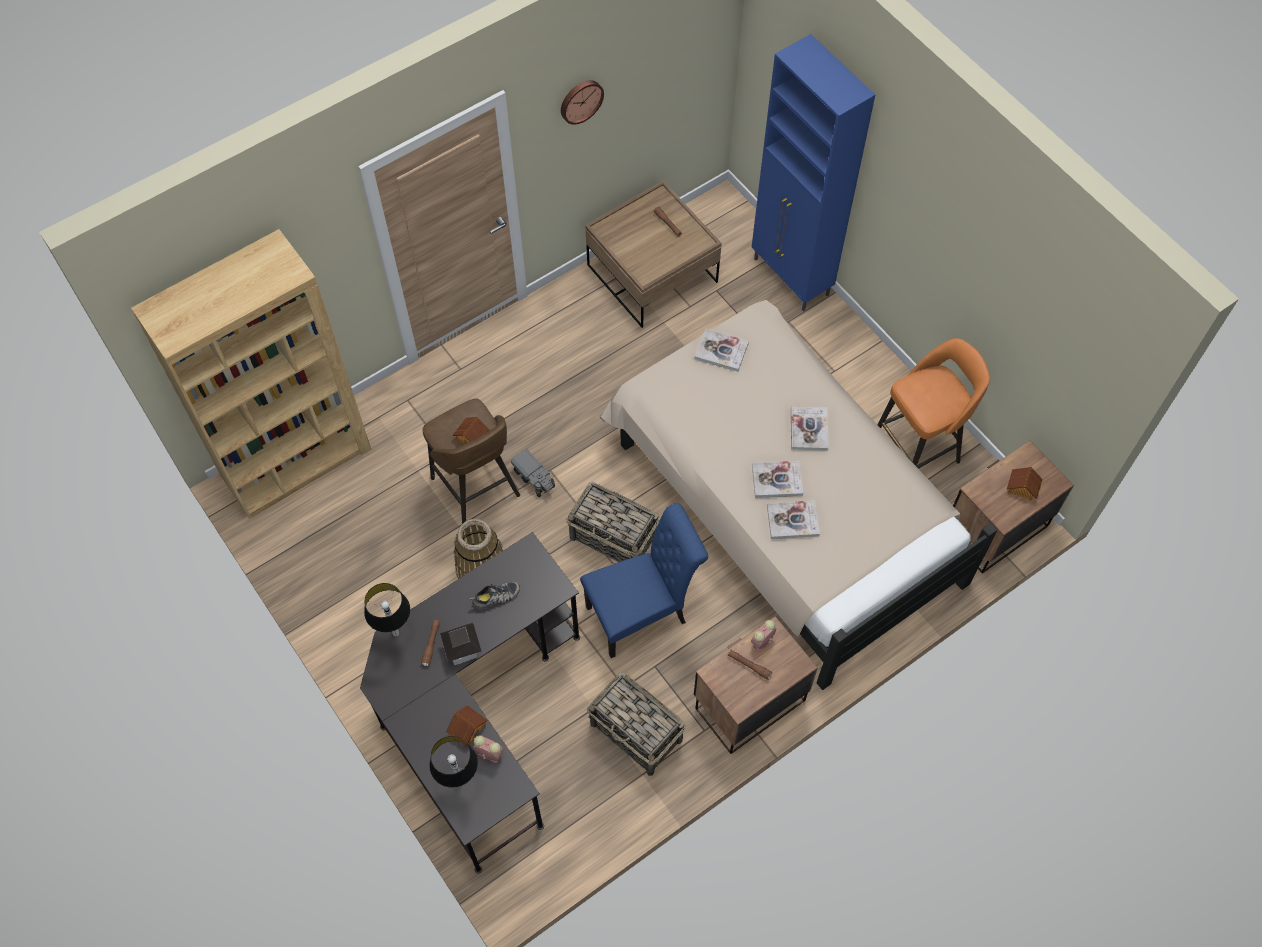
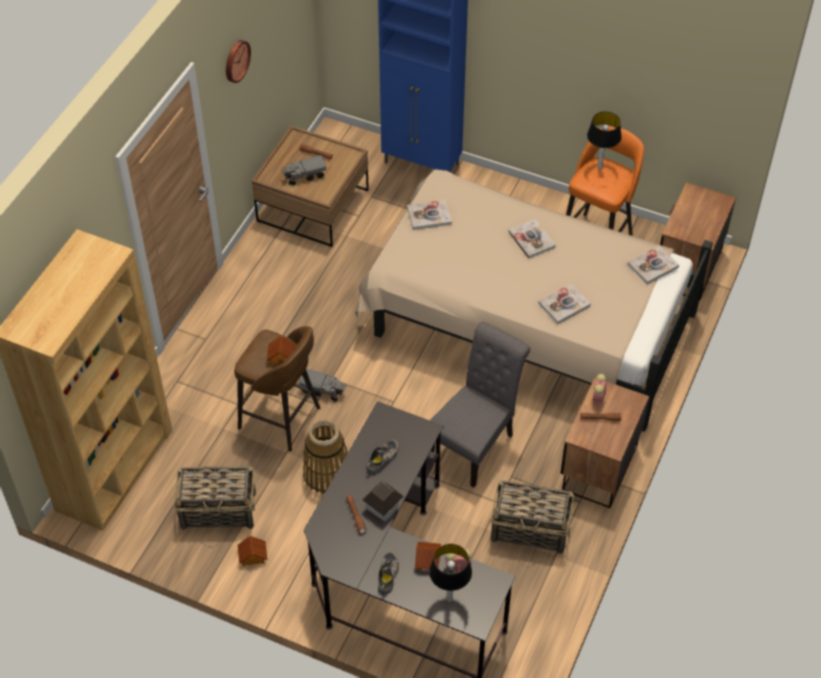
camera: 30 degrees left, 10 degrees down
(396, 633) = (322, 522): table lamp -> table lamp (600, 167)
(420, 724) = (388, 575): none -> shoe
(614, 538) = (416, 403): basket -> basket (219, 510)
(640, 243) = (304, 176): none -> toy truck
(642, 613) = (475, 444): blue chair -> grey chair
(777, 480) = (533, 283): book -> book (653, 266)
(1022, 488) = (703, 214): toy house -> toy house (252, 556)

